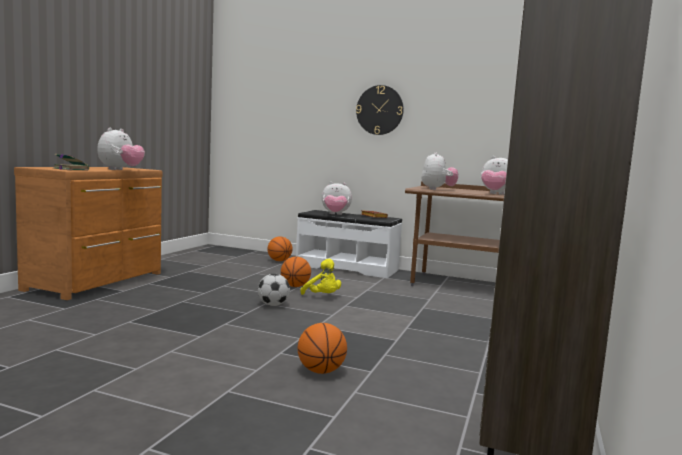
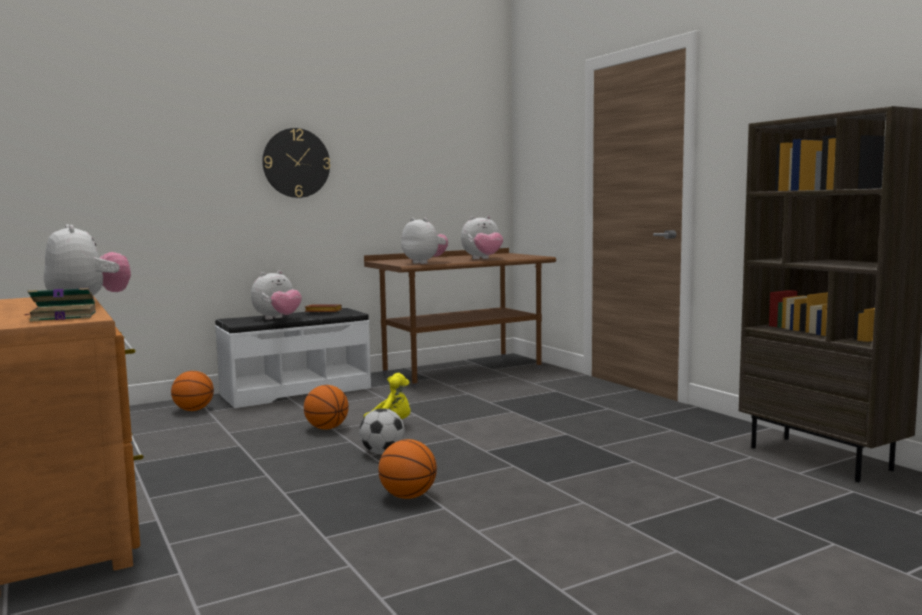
camera: 50 degrees left, 0 degrees up
(321, 371) = (614, 478): basketball -> basketball (408, 496)

